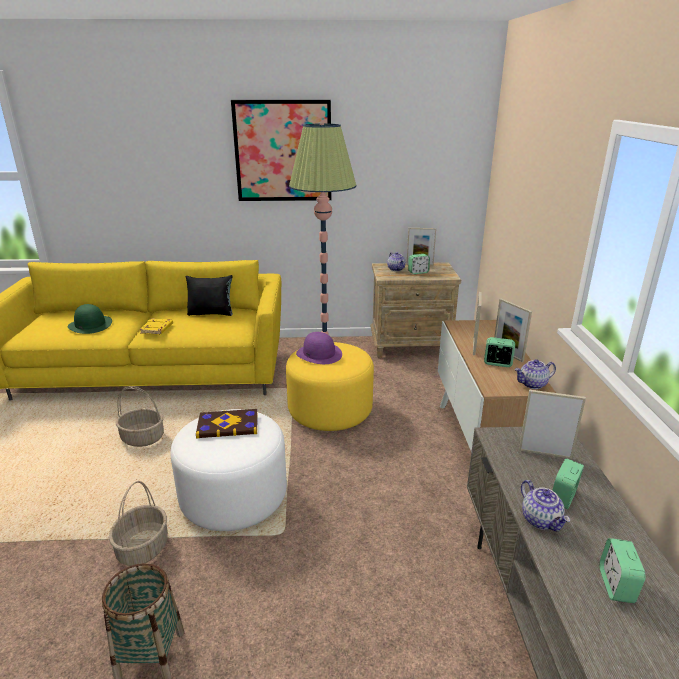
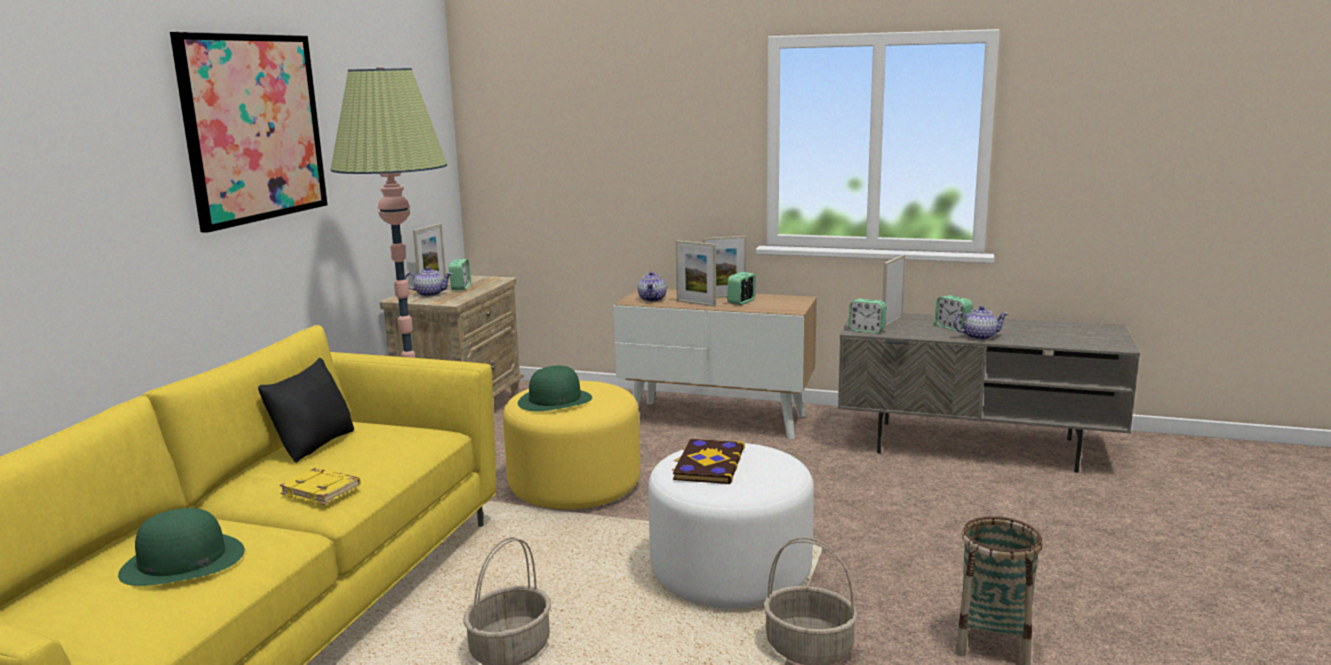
camera: 70 degrees left, 10 degrees down
(319, 354) = (555, 400): purple hat -> green hat
(532, 384) = (792, 299): teapot -> teapot (652, 299)
(616, 585) = (1048, 333): alarm clock -> alarm clock (867, 330)

